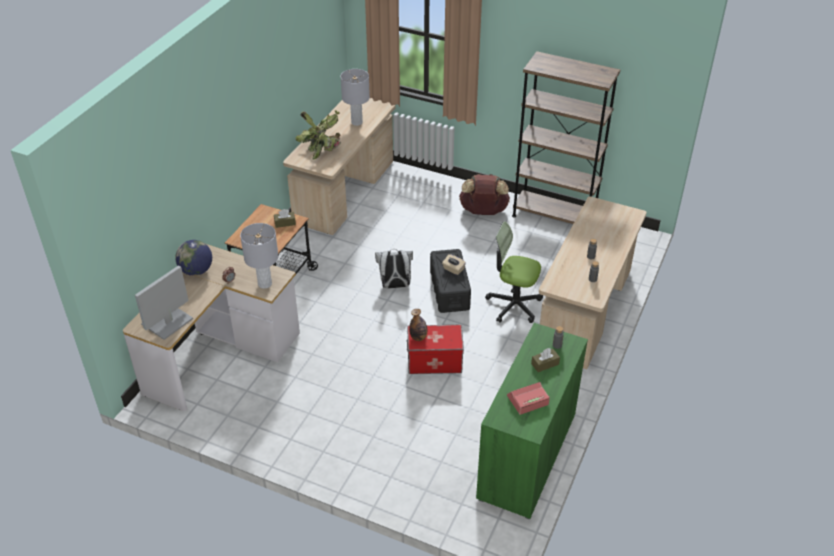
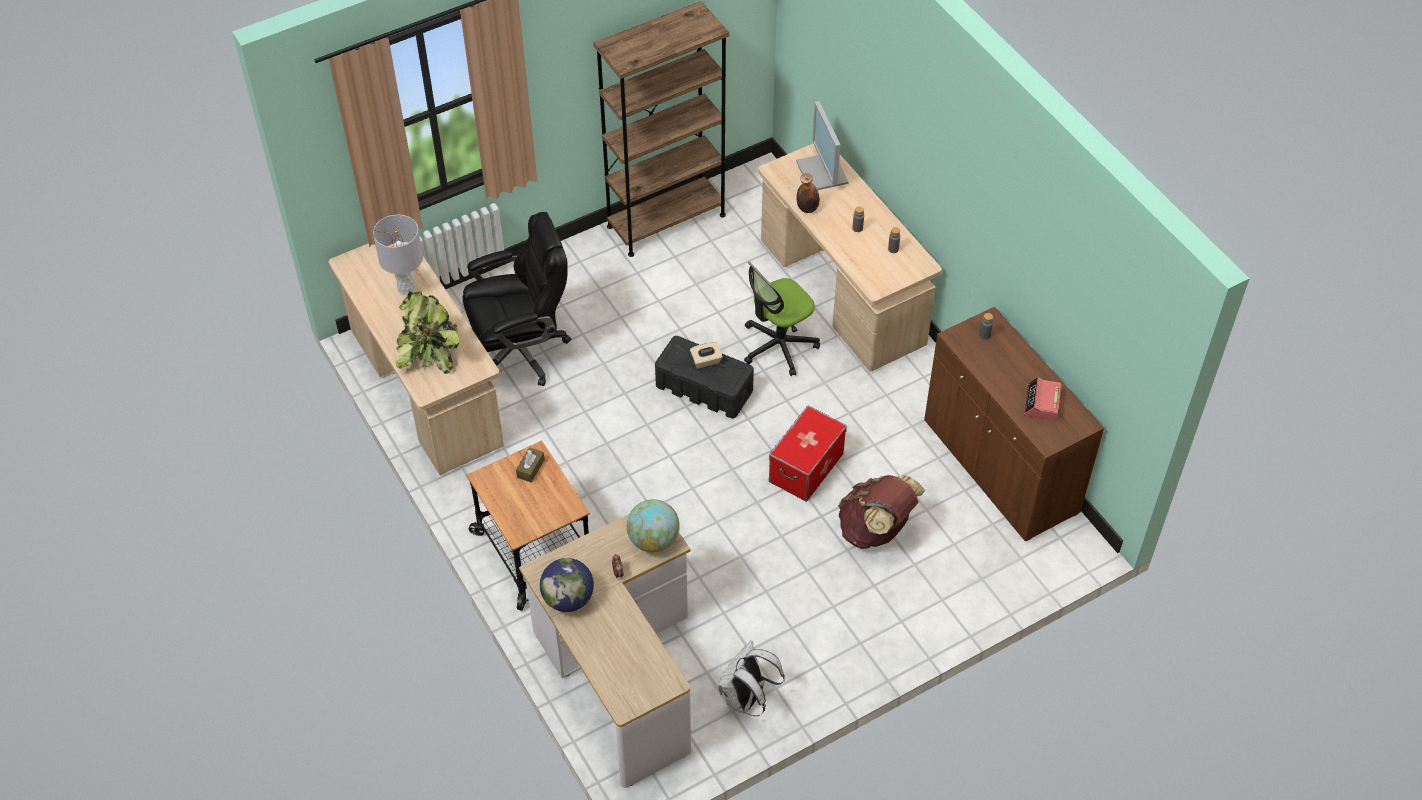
camera: 55 degrees left, 10 degrees up
(167, 322) = (642, 671): monitor -> monitor (823, 173)
(265, 284) = (653, 540): grey table lamp -> globe
(395, 286) = (651, 435): white backpack -> white backpack (746, 699)
(404, 210) = (521, 350): none -> black office chair
(418, 337) = (797, 454): bottle -> bottle (807, 208)
(483, 212) = (596, 277): brown backpack -> brown backpack (875, 530)
(526, 456) = (1000, 467): green cabinet -> brown cabinet
(545, 364) = (1003, 360): brown tissue box -> none

